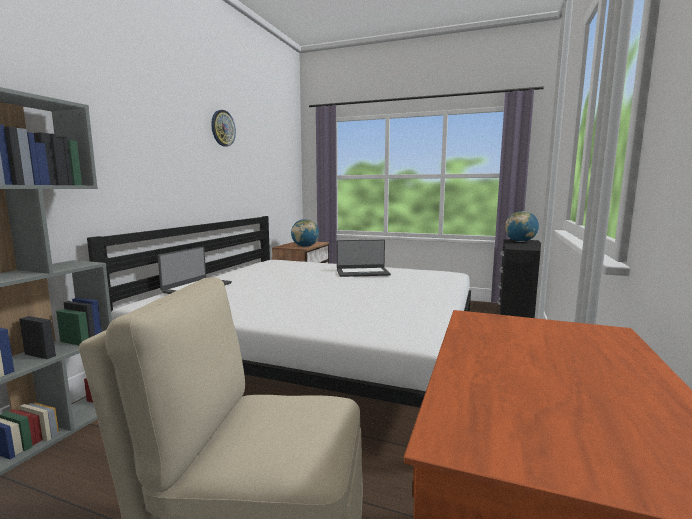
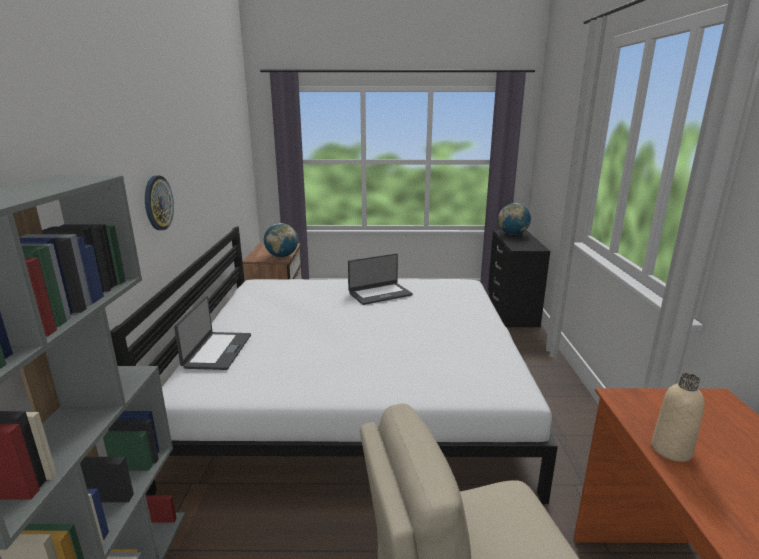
camera: 20 degrees left, 10 degrees up
(222, 128) = (189, 128): wall clock -> wall clock (158, 203)
(478, 353) = (671, 450): none -> beige bottle

